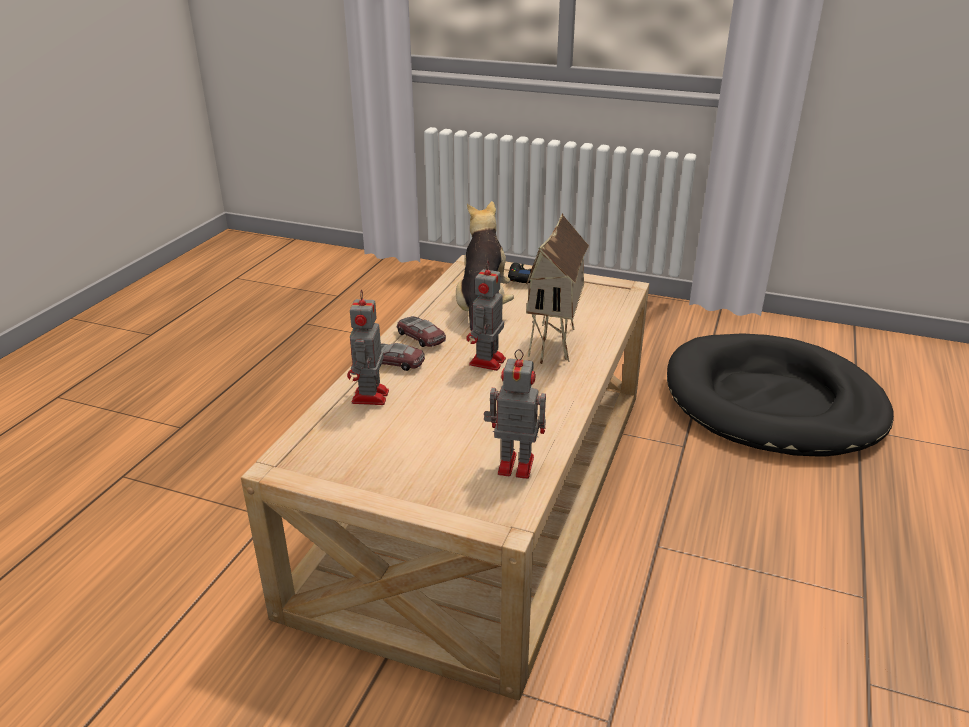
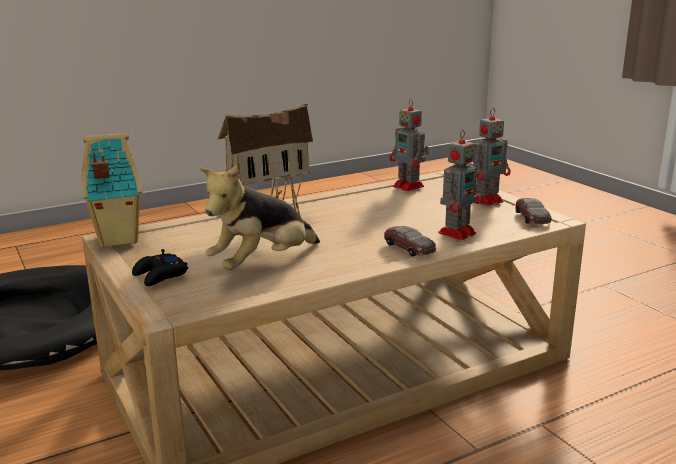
camera: 140 degrees left, 10 degrees down
(421, 337) = (359, 257): toy car -> toy car (532, 217)
(486, 362) = (336, 229): toy robot -> toy robot (487, 200)
(619, 287) = (116, 239): none -> toy house

